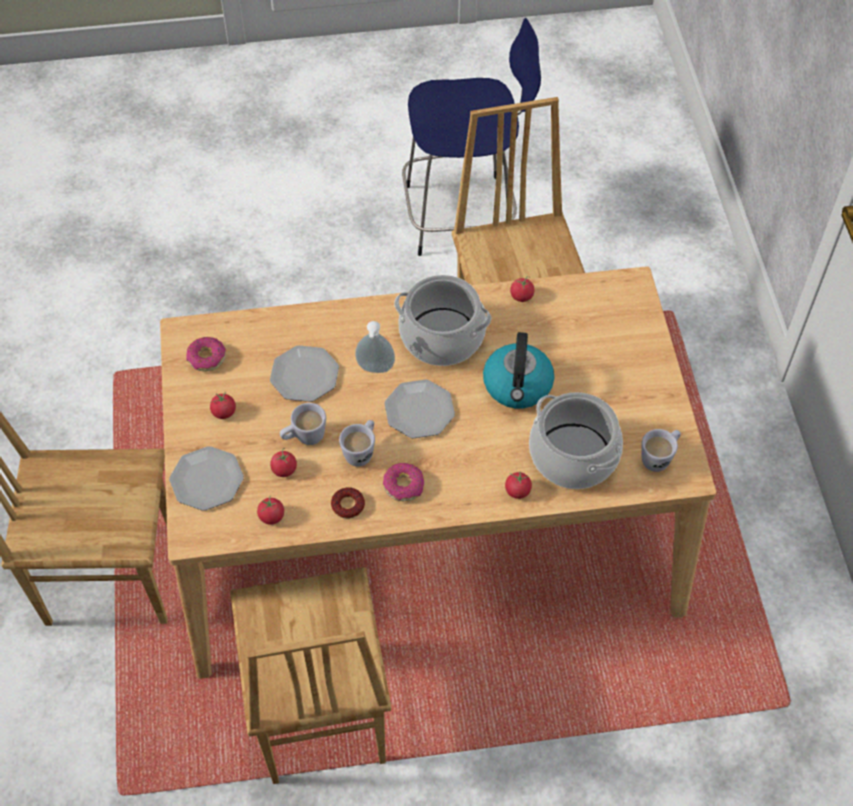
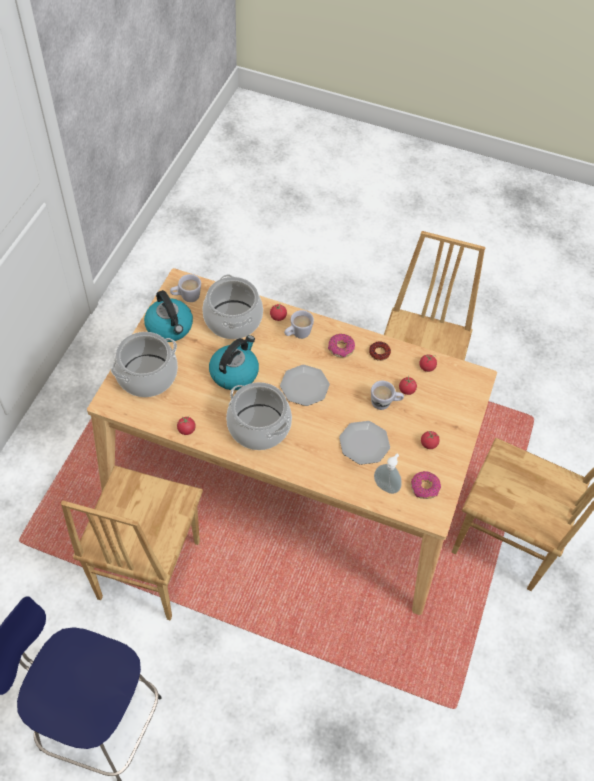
camera: 155 degrees left, 0 degrees up
(206, 480) = (457, 405): plate -> none
(361, 451) = (354, 379): white mug -> white mug (297, 334)
(375, 370) = (316, 425): soap dispenser -> soap dispenser (386, 486)
(616, 332) = (147, 376): none -> cooking pot
(643, 405) = (170, 327): none -> kettle

